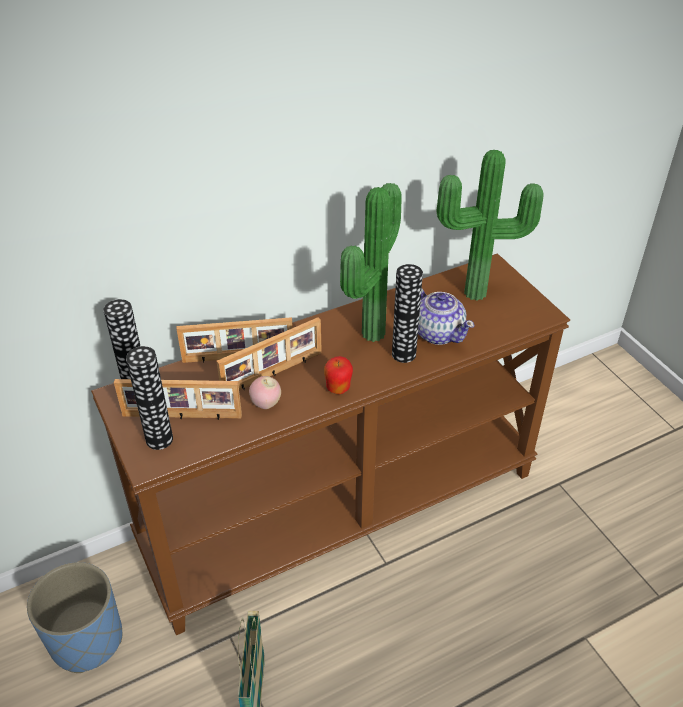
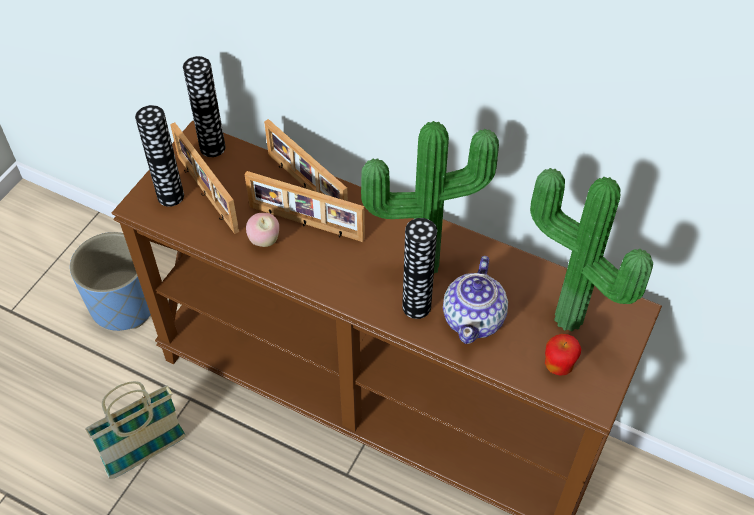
camera: 55 degrees right, 10 degrees up
(338, 388) = (326, 281): apple -> apple (558, 366)

